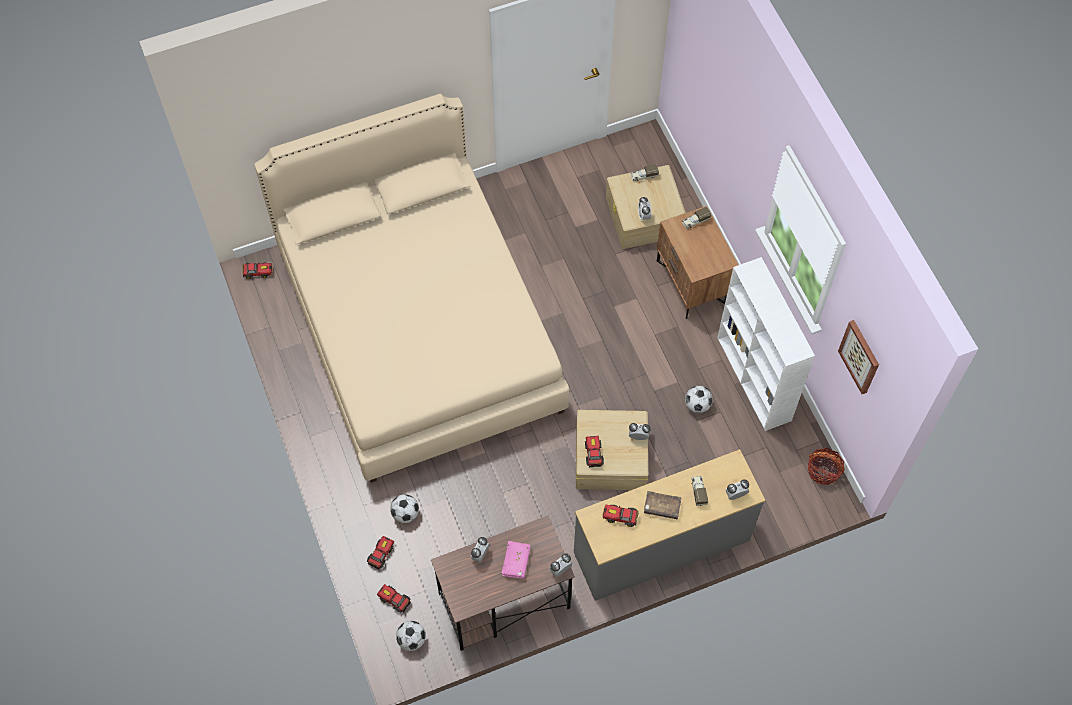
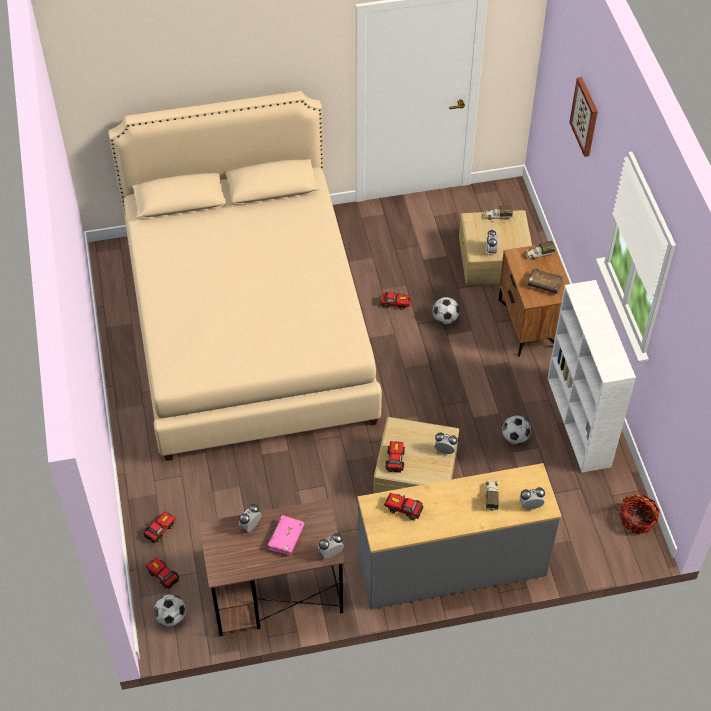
camera: 10 degrees right, 10 degrees down
(258, 272) = (105, 257): toy car -> toy car (395, 303)
(405, 514) = (194, 495): football -> football (445, 319)
(662, 507) = (449, 506): brown book -> brown book (544, 284)
(860, 356) = (681, 375): picture -> picture (585, 116)

